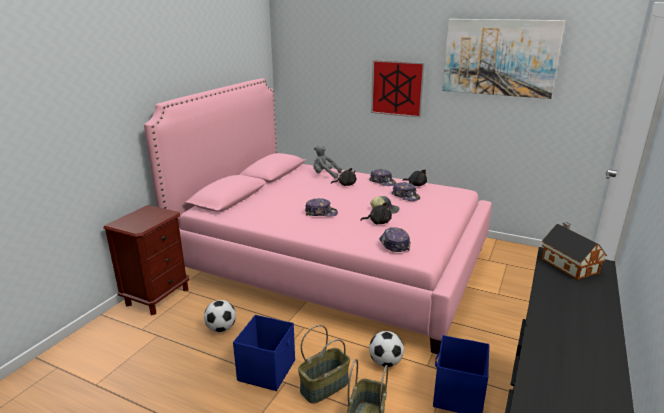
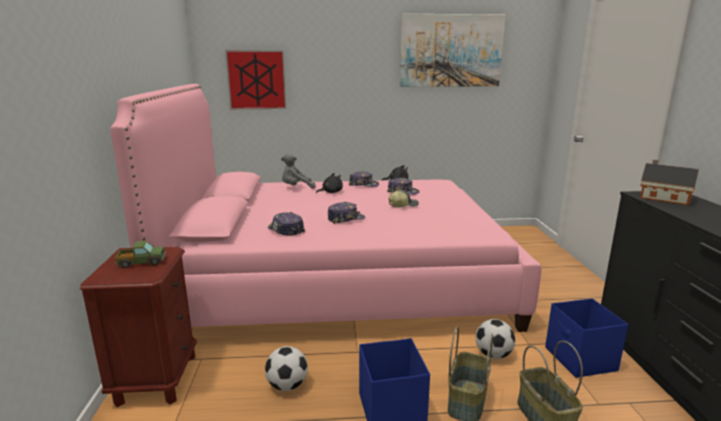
camera: 30 degrees left, 5 degrees down
(146, 218) = (141, 263): none -> toy truck
(378, 222) = (414, 215): black plush toy -> none
(394, 244) = (458, 229): cap -> cap (285, 230)
(397, 88) = (351, 88): picture -> picture (256, 80)

